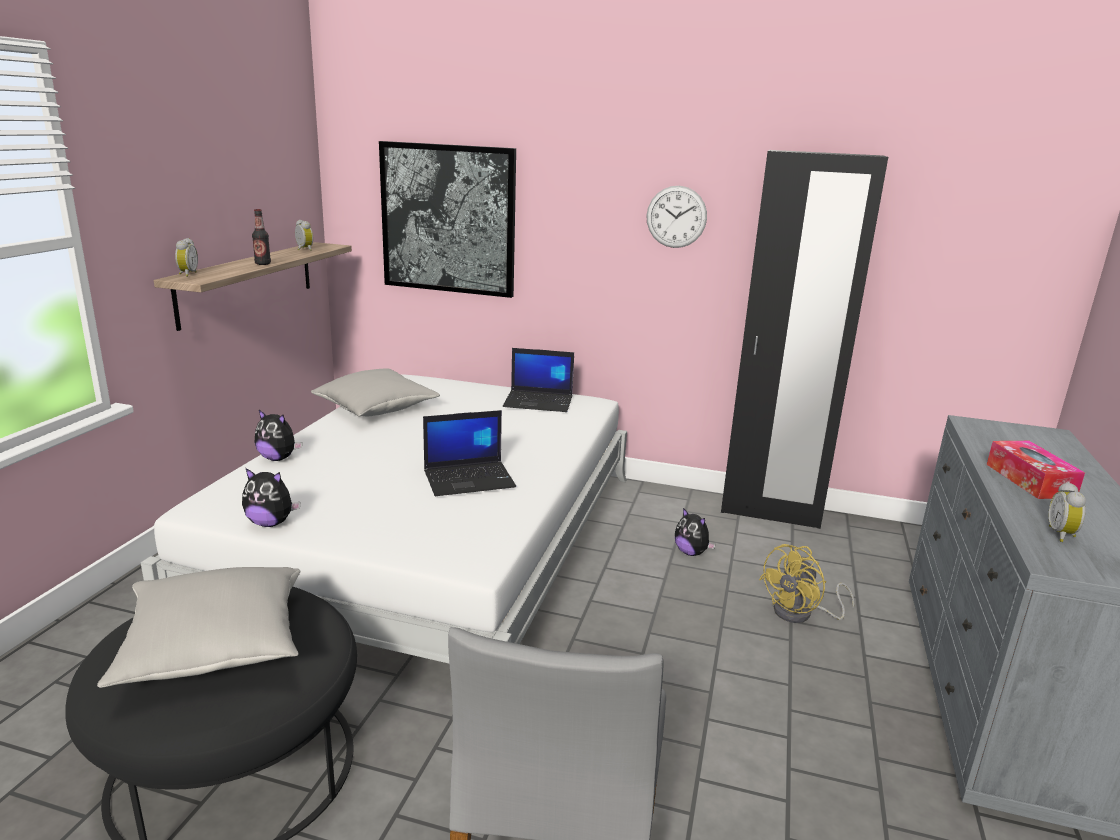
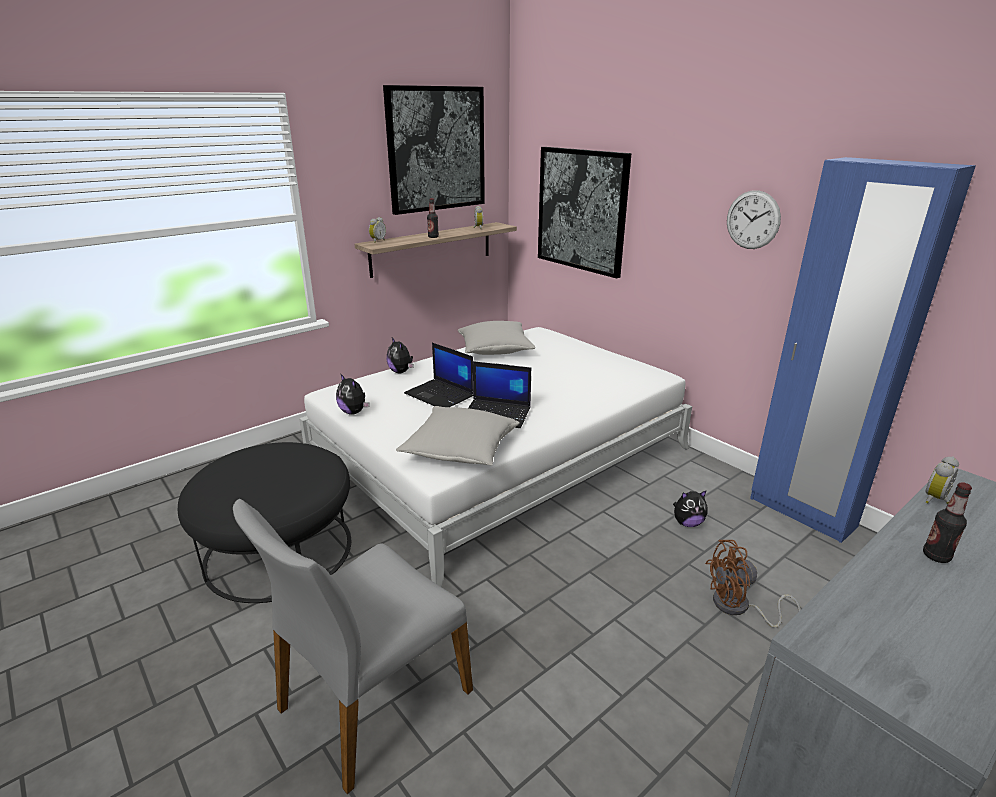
camera: 35 degrees right, 5 degrees up
(214, 645) = (260, 475): grey pillow -> grey pillow (460, 450)
(243, 141) = (436, 149): none -> picture
(539, 402) = (612, 367): laptop -> laptop (440, 395)
(691, 552) = (687, 523): plush toy -> plush toy turned 90 degrees counterclockwise
(770, 512) = (801, 512): black wardrobe -> blue wardrobe
(800, 614) = (738, 608): yellow fan -> brown fan
(1029, 480) = (936, 556): tissue box -> bottle
(1062, 535) = (878, 620): alarm clock -> alarm clock (937, 500)

